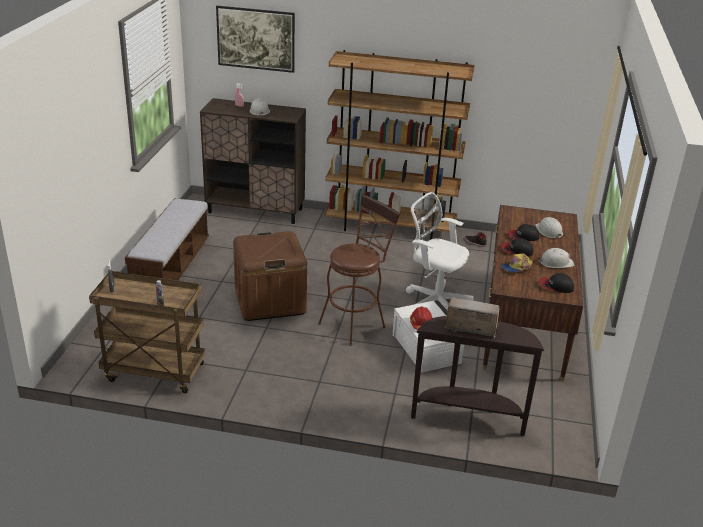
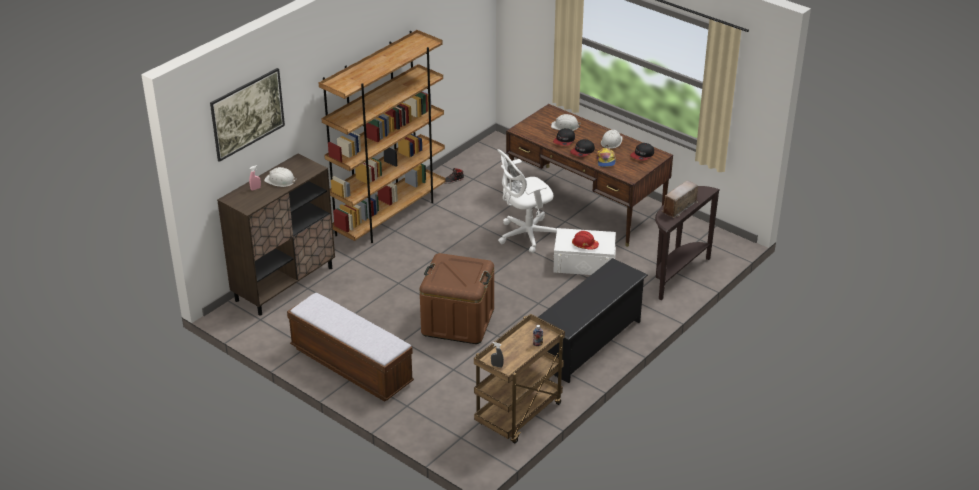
camera: 60 degrees left, 5 degrees up
(295, 386) = (589, 343): none -> black shoe rack
(355, 323) = (525, 286): brown stool -> none

